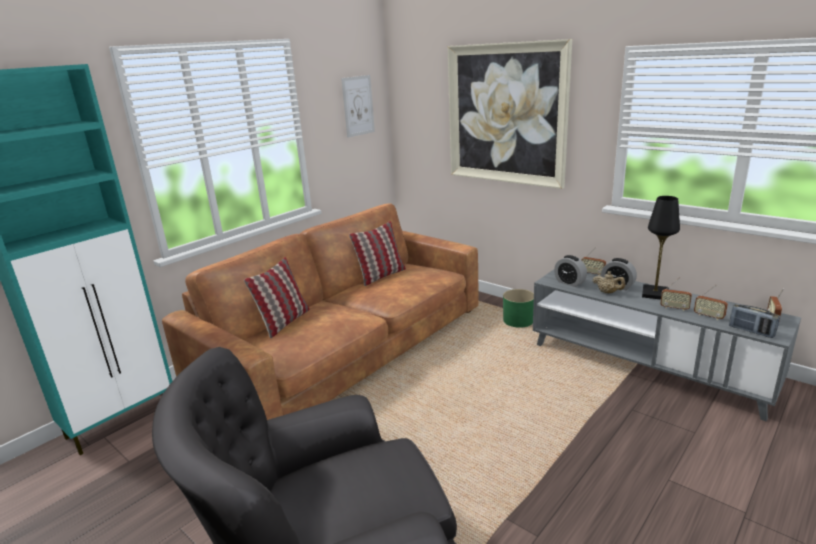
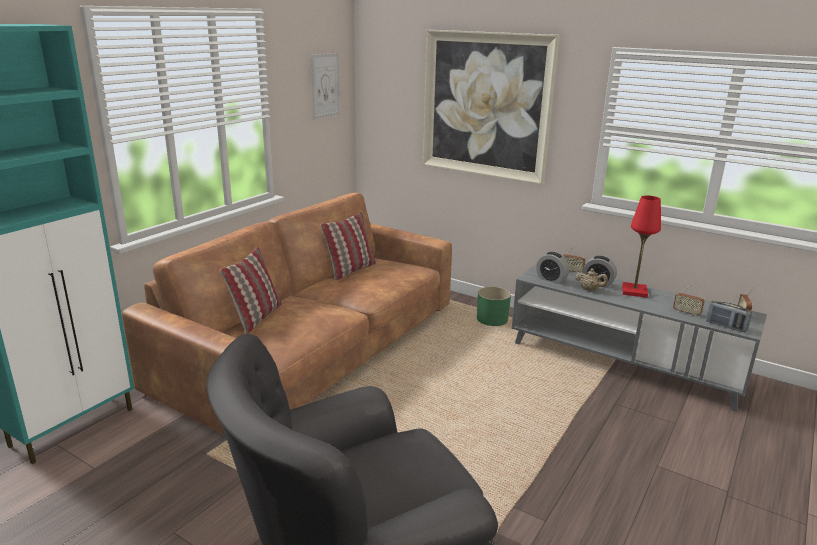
camera: 10 degrees left, 0 degrees up
(655, 294) = (634, 291): black table lamp -> red table lamp
(674, 308) = (654, 305): radio -> none

